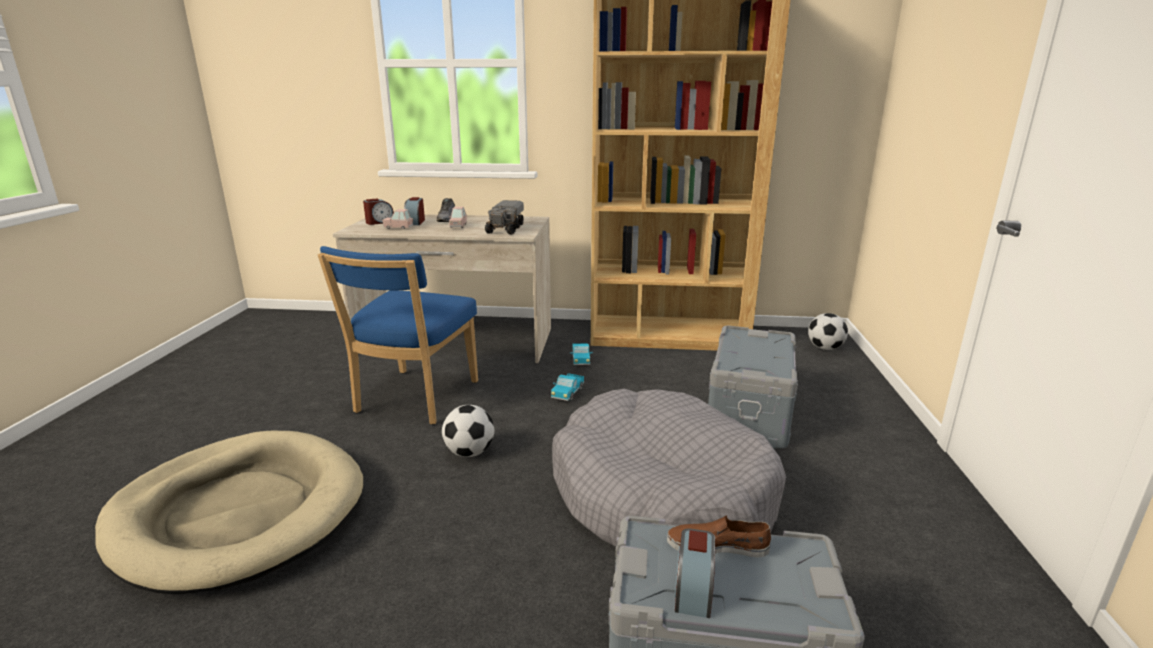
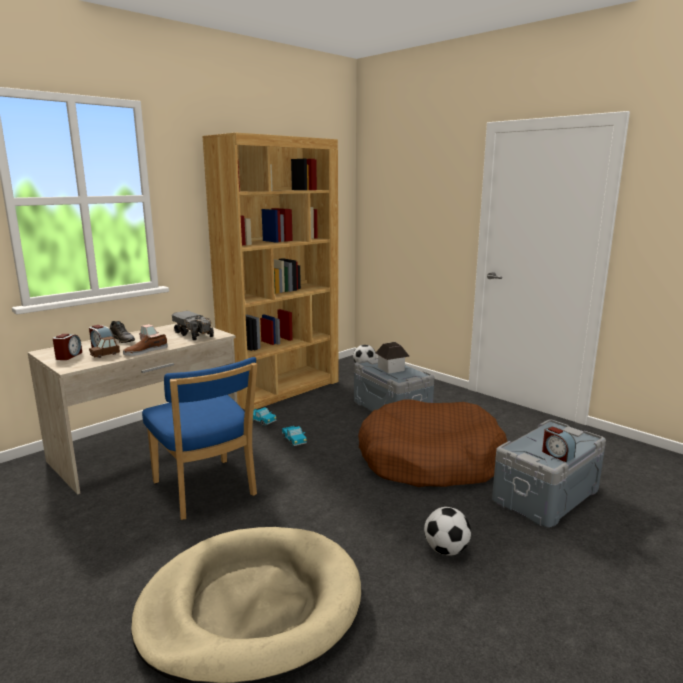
camera: 50 degrees left, 5 degrees down
(398, 227) = (105, 355): pink toy car -> brown toy car
(469, 452) = (309, 494): football -> football (446, 550)
(660, 498) = (429, 460): grey dog bed -> brown dog bed
(717, 545) = (534, 439): brown shoe -> brown shoe (145, 351)
(758, 350) = (391, 369): none -> toy house

